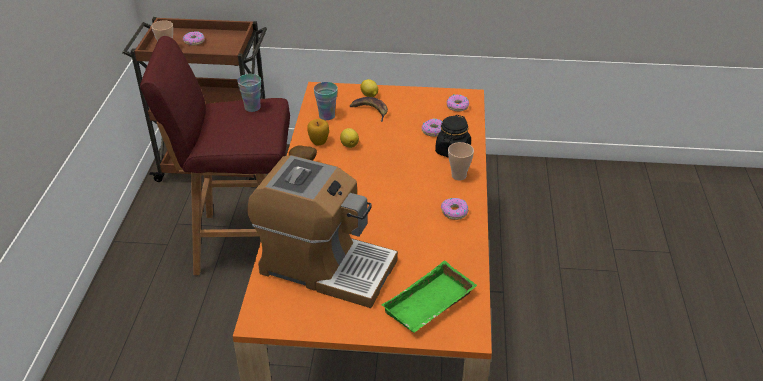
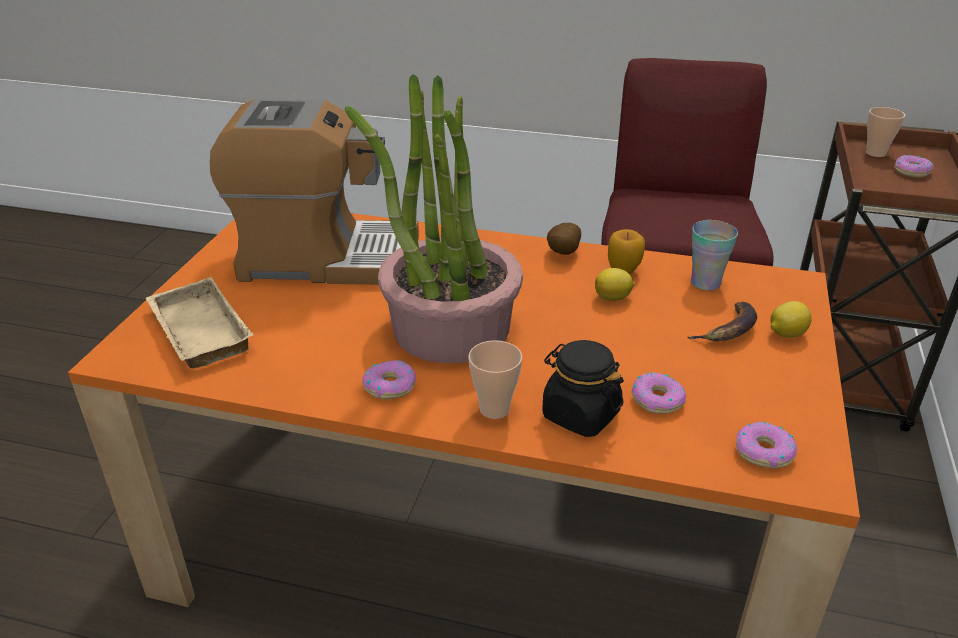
camera: 100 degrees right, 5 degrees down
(252, 107) = (722, 219): cup -> none
(325, 266) = (326, 258): coffee machine -> coffee machine turned 120 degrees counterclockwise
(395, 198) = (450, 329): none -> potted plant
(430, 305) = (196, 331): green tray -> beige tray

